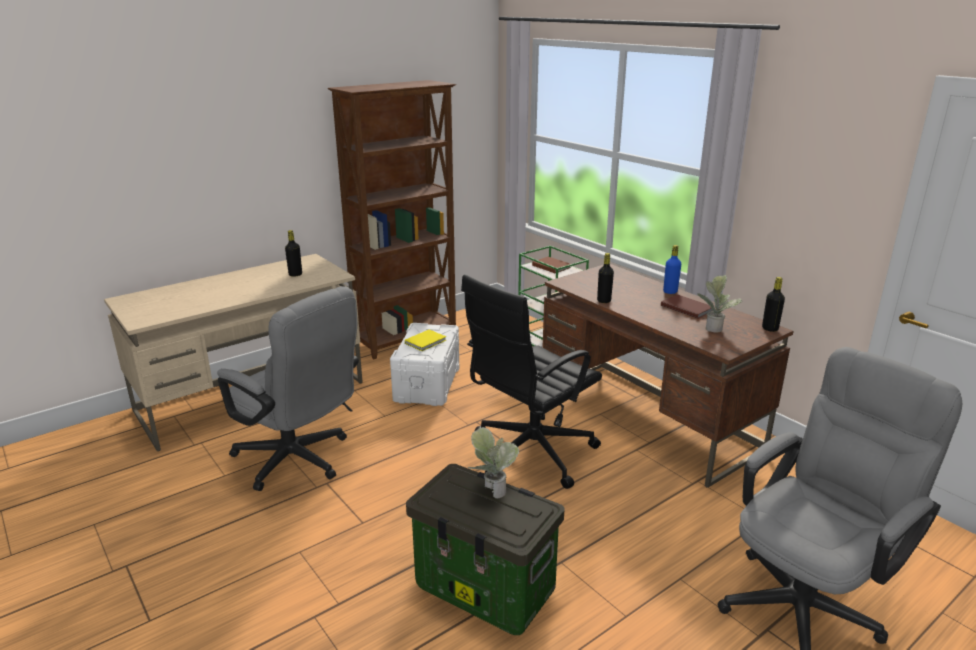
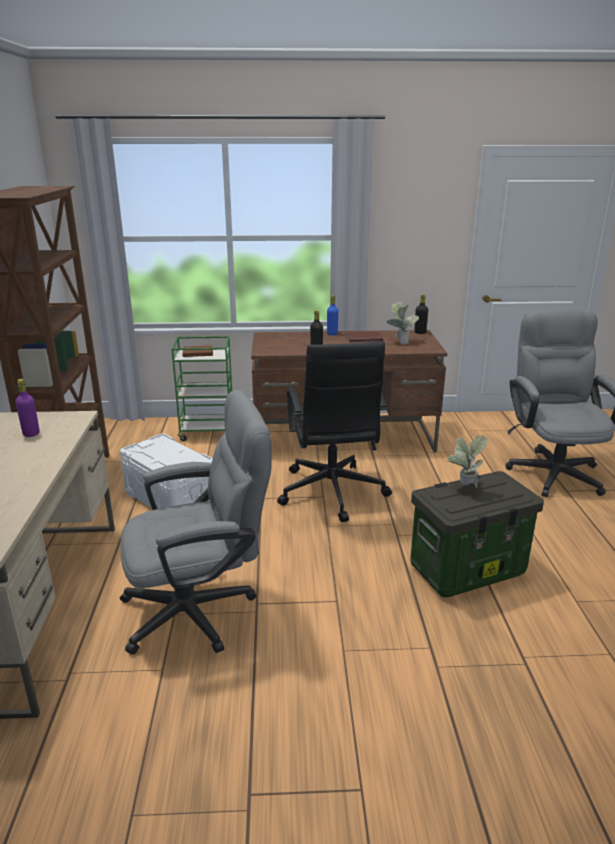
camera: 55 degrees left, 0 degrees up
(295, 274) = (31, 434): black bottle -> purple bottle
(426, 341) = (166, 454): yellow book -> none

